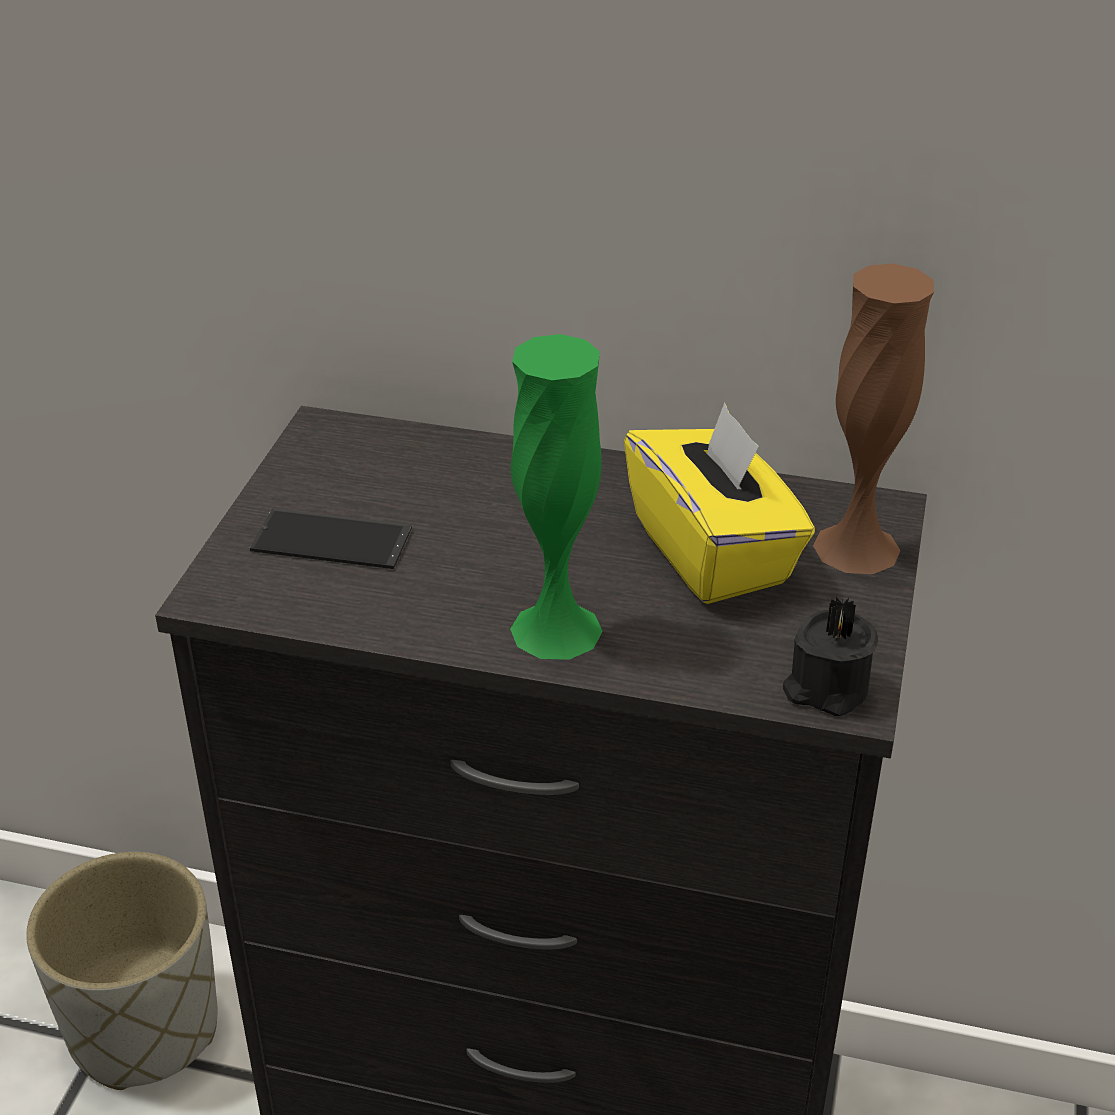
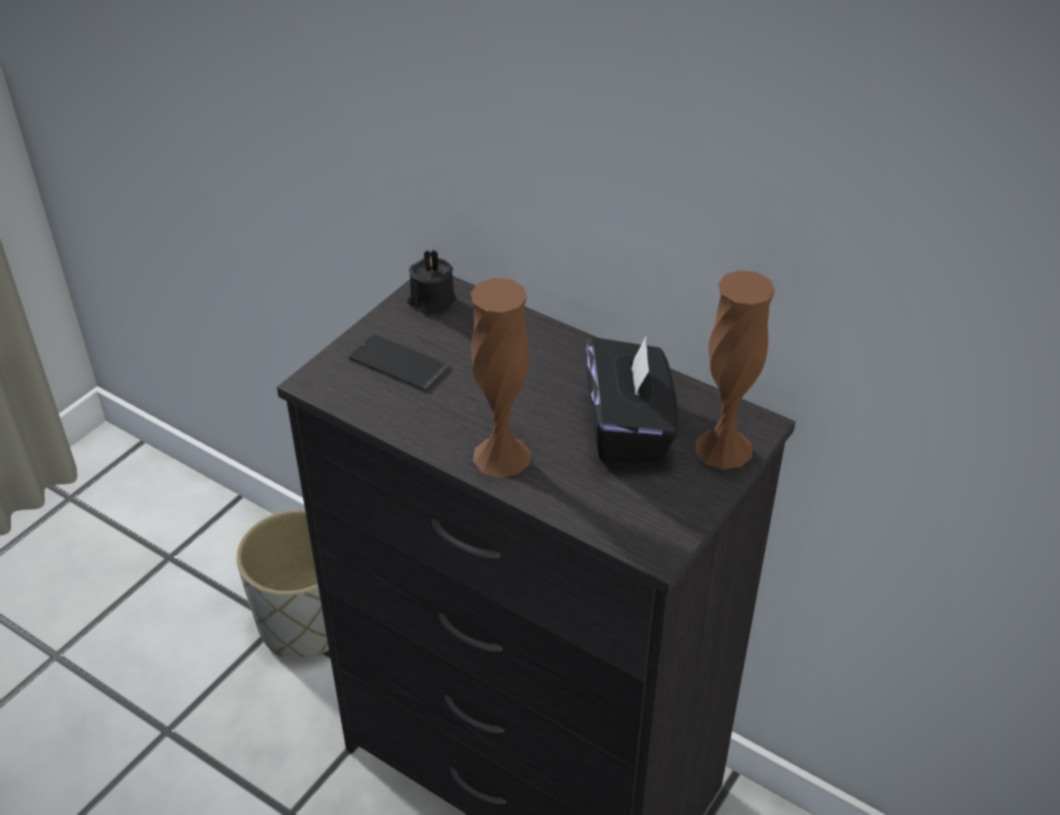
camera: 20 degrees right, 5 degrees up
(556, 630) = (502, 456): green vase -> brown vase
(713, 552) = (628, 428): yellow tissue box -> black tissue box
(825, 688) = (646, 538): black candle -> black candle (431, 300)

